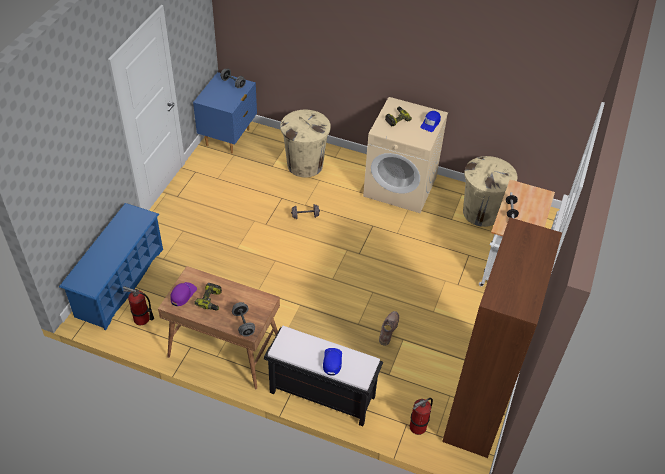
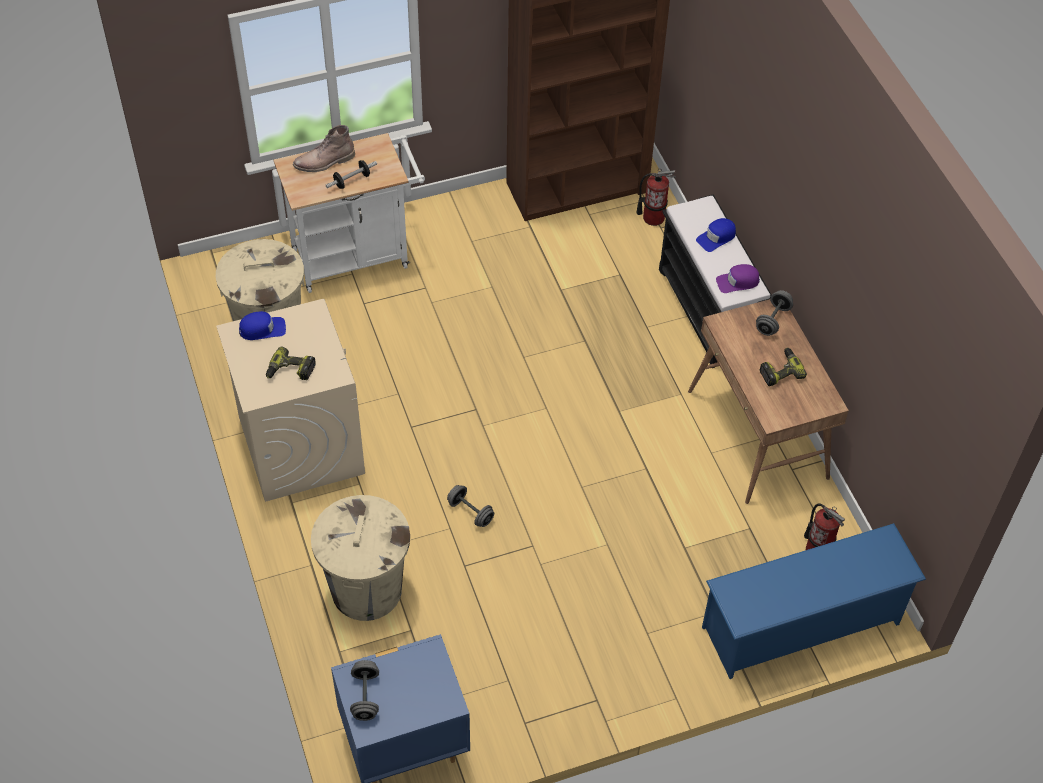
camera: 130 degrees left, 5 degrees up
(183, 294) = (805, 402): purple cap -> purple cap (737, 282)
(388, 329) = (561, 310): brown boot -> brown boot (324, 162)

